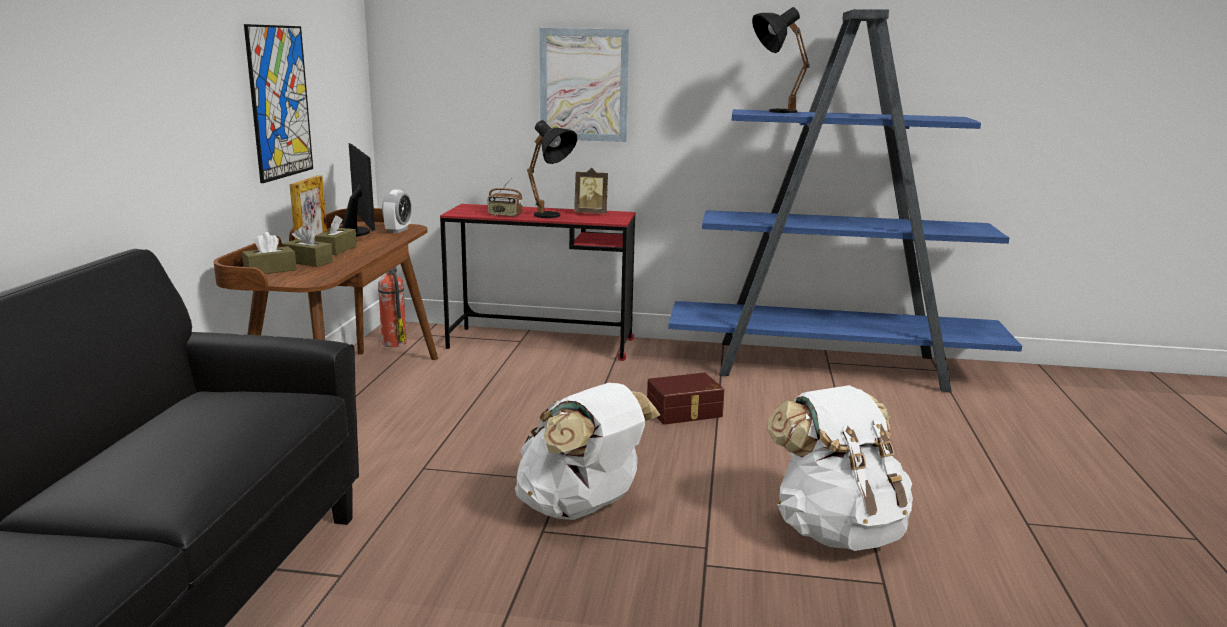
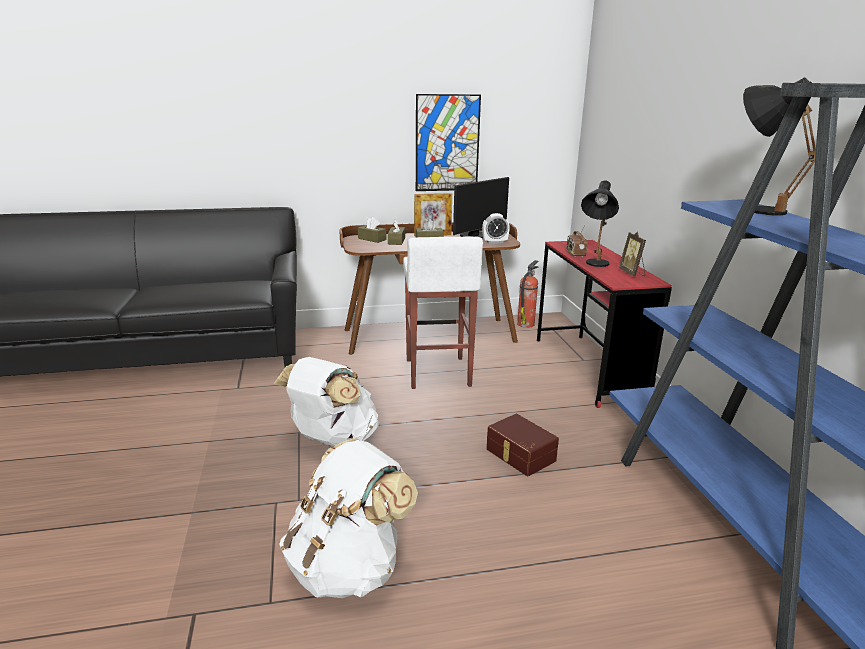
camera: 70 degrees right, 5 degrees up
(467, 415) = (437, 373): none -> white stool
(584, 85) = (669, 154): picture -> none

